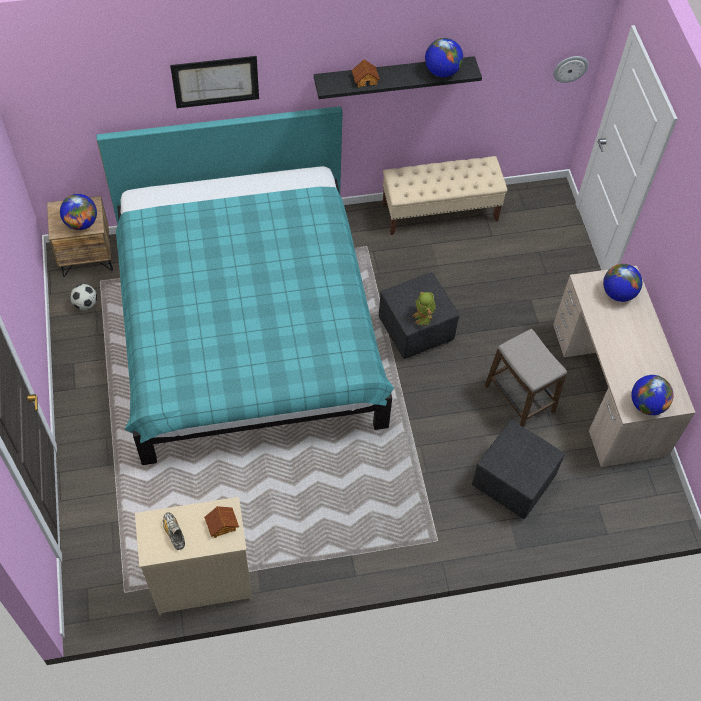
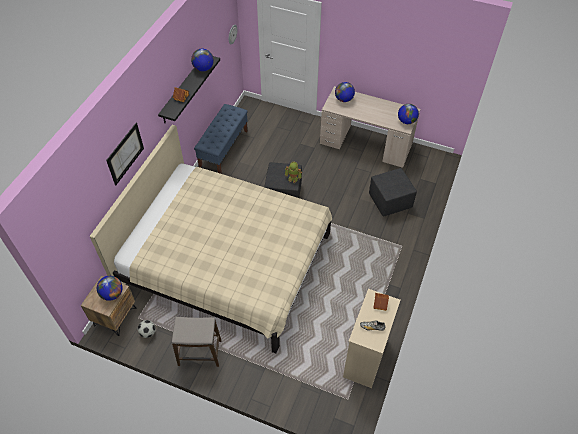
camera: 55 degrees left, 5 degrees down
(246, 328) = (227, 262): turquoise bed -> beige bed
(440, 212) = (224, 149): beige bench -> blue bench
(519, 399) = (349, 176): stool -> stool (200, 353)

